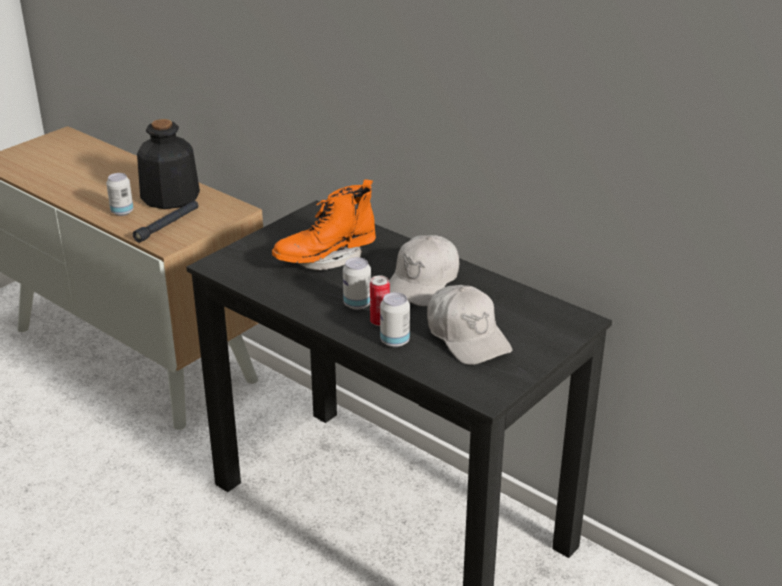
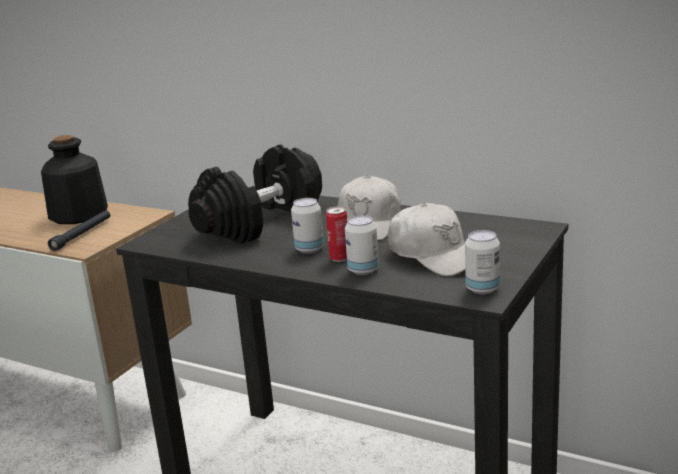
camera: 10 degrees left, 10 degrees down
(122, 212) = (31, 232): can -> can (482, 289)
(326, 259) = (260, 222): orange boot -> black dumbbell

